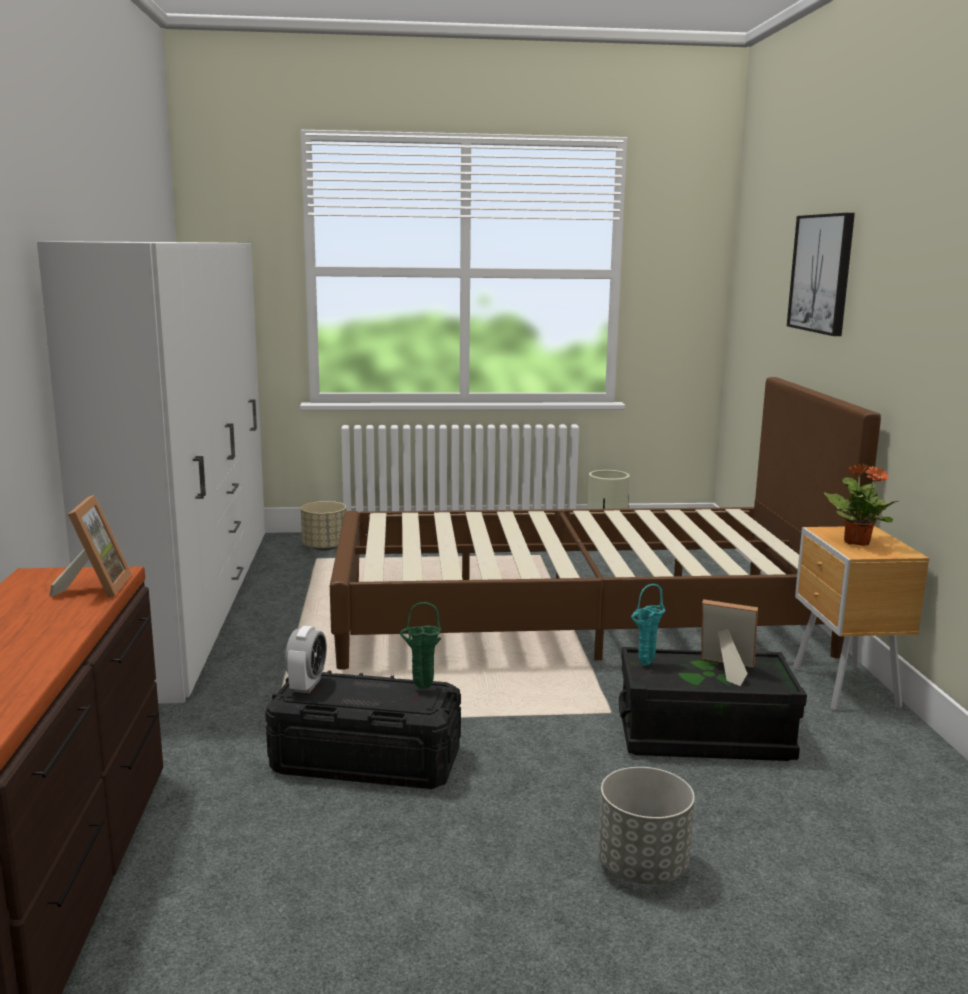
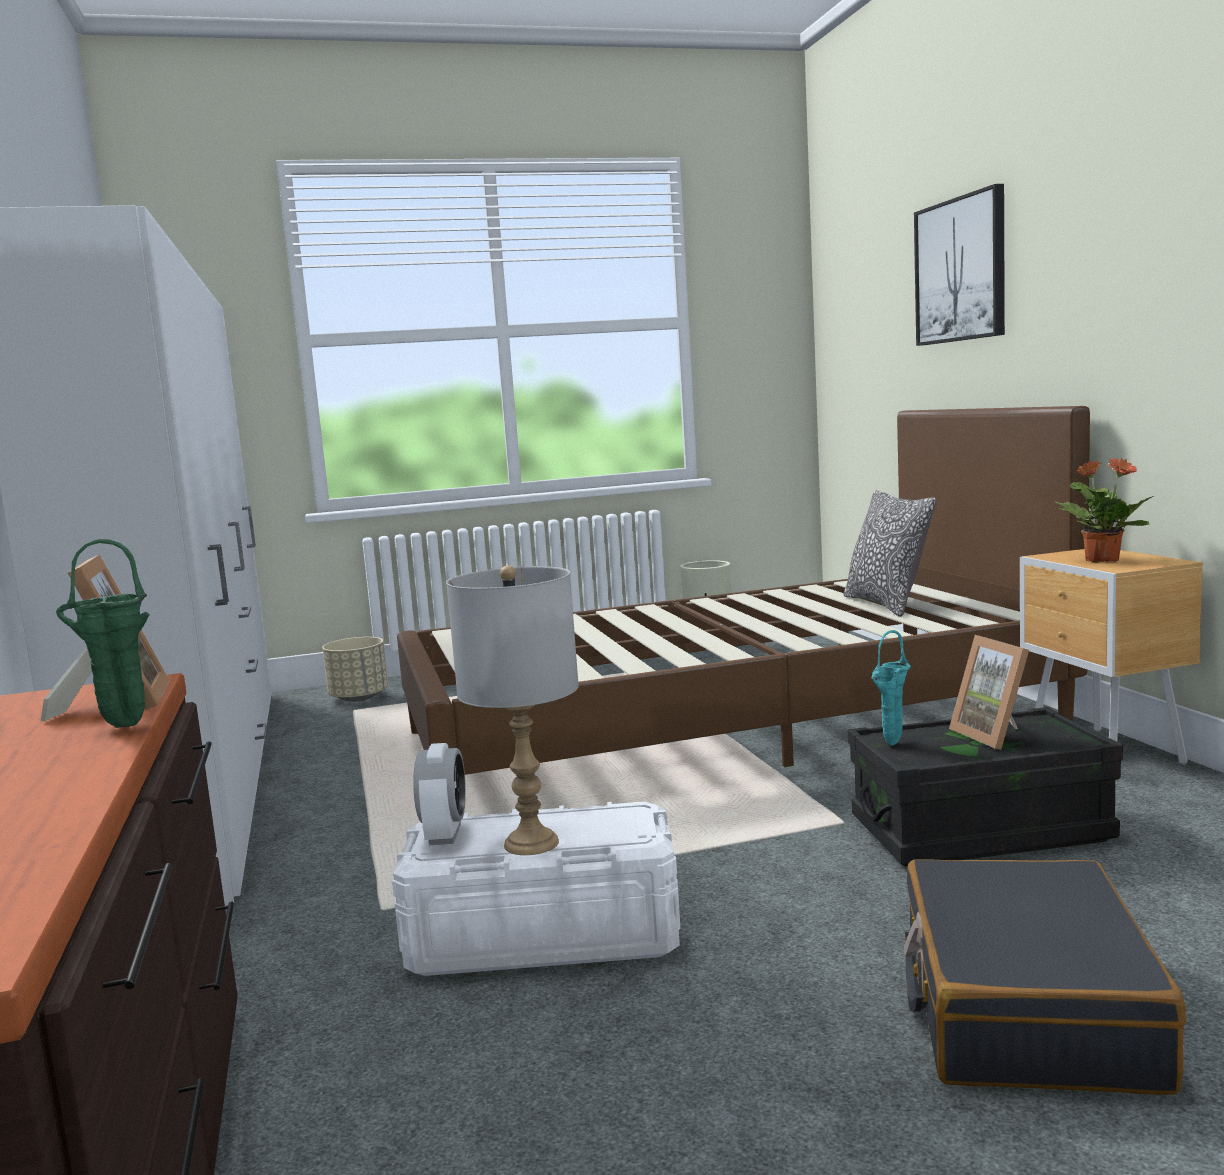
camera: 10 degrees left, 5 degrees down
(357, 701) = (530, 843): none -> grey table lamp
(366, 760) = (543, 936): black storage box -> white storage box
(420, 688) = (613, 813): green vase -> green vase (119, 727)
(643, 868) = (1024, 1007): grey planter -> black suitcase
(716, 540) = (887, 604): none -> pillow
(725, 670) = (996, 735): picture frame -> picture frame turned 120 degrees counterclockwise

